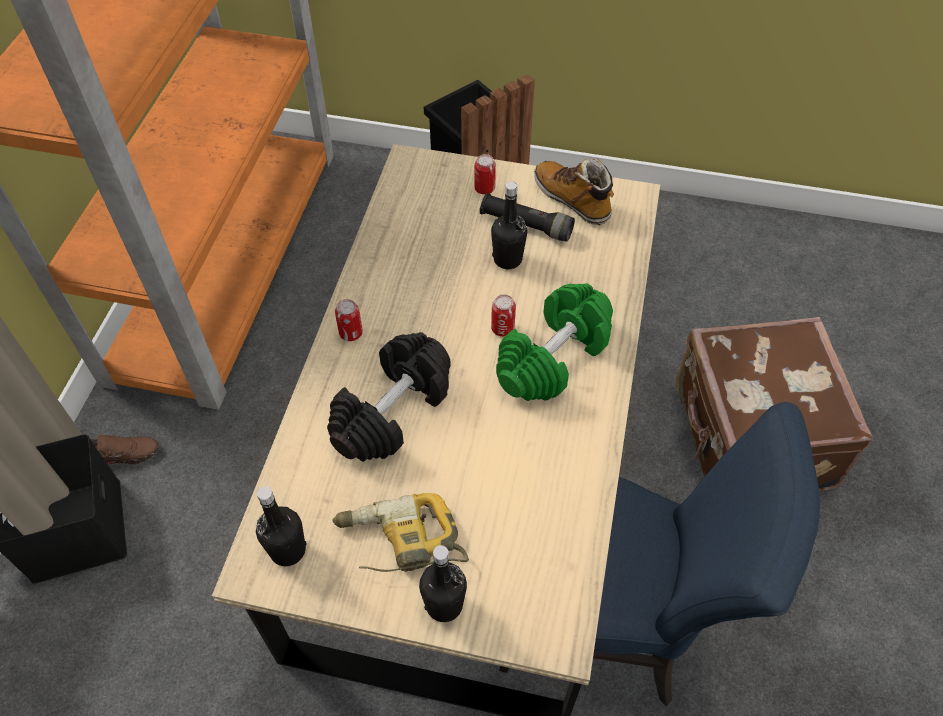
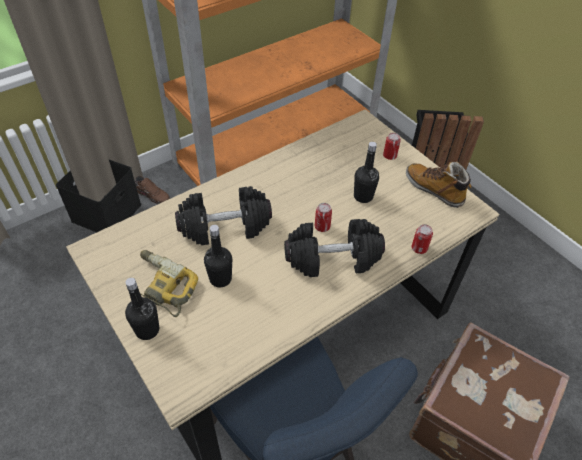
camera: 40 degrees right, 5 degrees down
(288, 550) = (113, 252): black bottle -> black bottle (220, 279)
(351, 333) = (246, 180): can -> can (419, 248)
(526, 225) = (392, 186): black flashlight -> none
(553, 358) = (332, 259): green dumbbell -> black dumbbell
(572, 199) = (434, 190): boot -> boot turned 45 degrees counterclockwise

